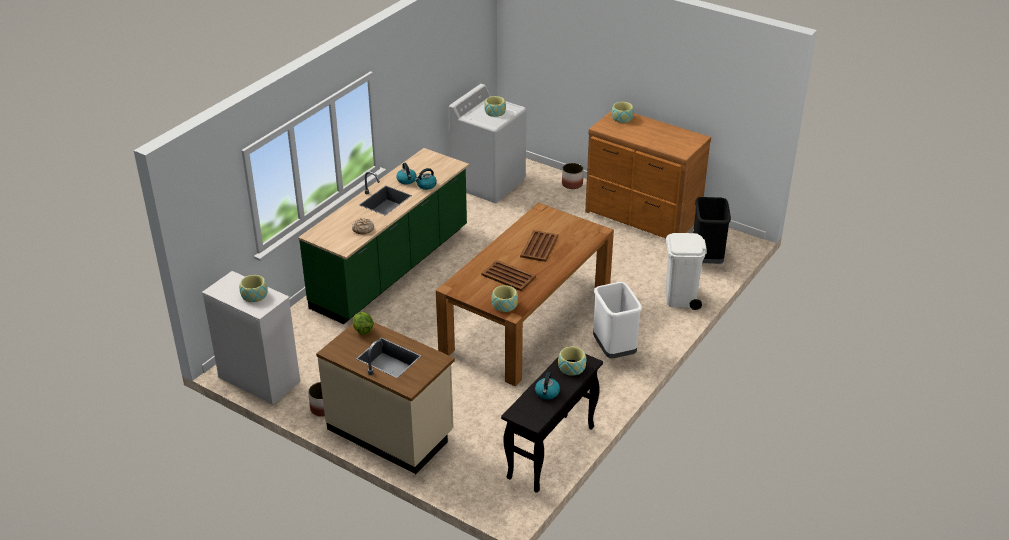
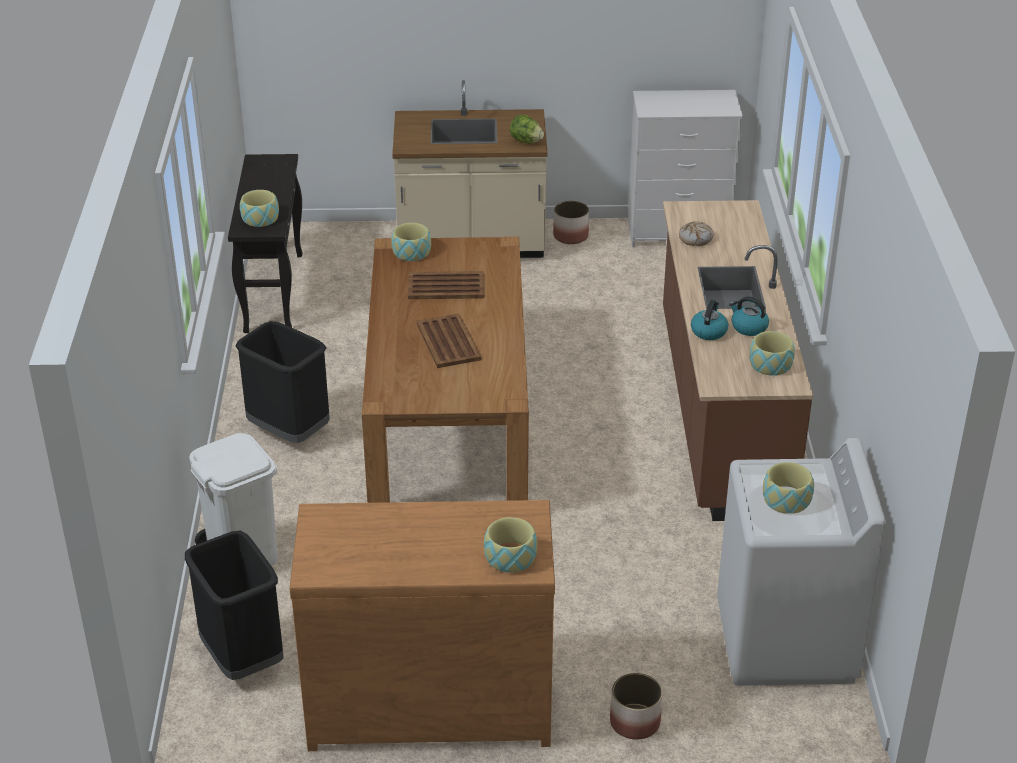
camera: 145 degrees right, 0 degrees up
(254, 295) = (676, 105): bowl -> bowl (770, 364)
(392, 268) = (720, 411): green counter -> brown counter
(547, 393) = (266, 187): kettle -> none
(614, 350) = (288, 432): white trash can -> black trash can

